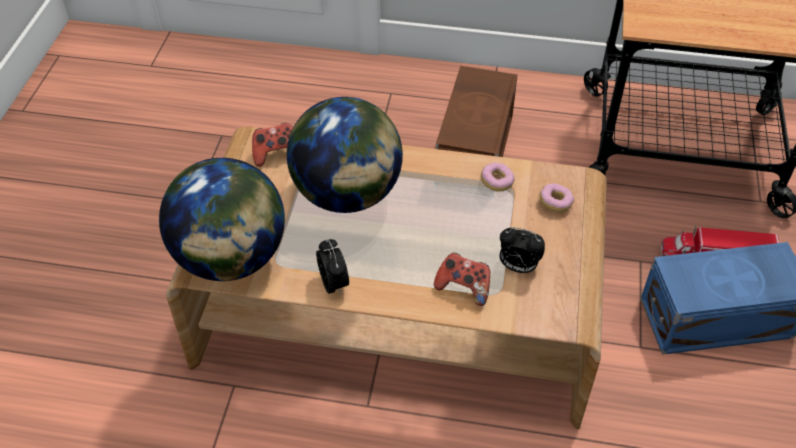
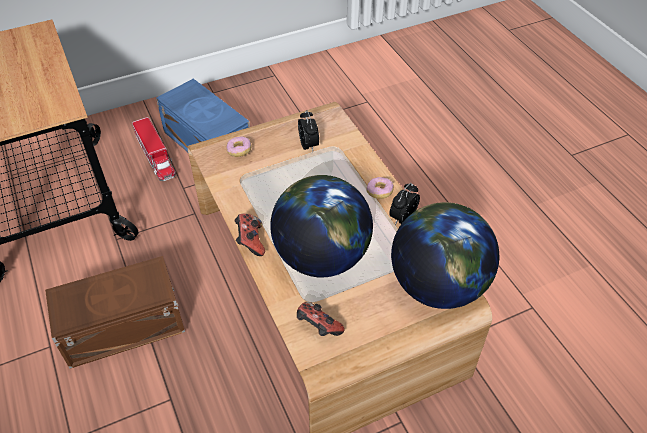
camera: 125 degrees left, 0 degrees up
(463, 287) = (346, 160): game controller -> game controller (250, 242)
(497, 182) = (242, 185): donut -> donut (379, 192)

